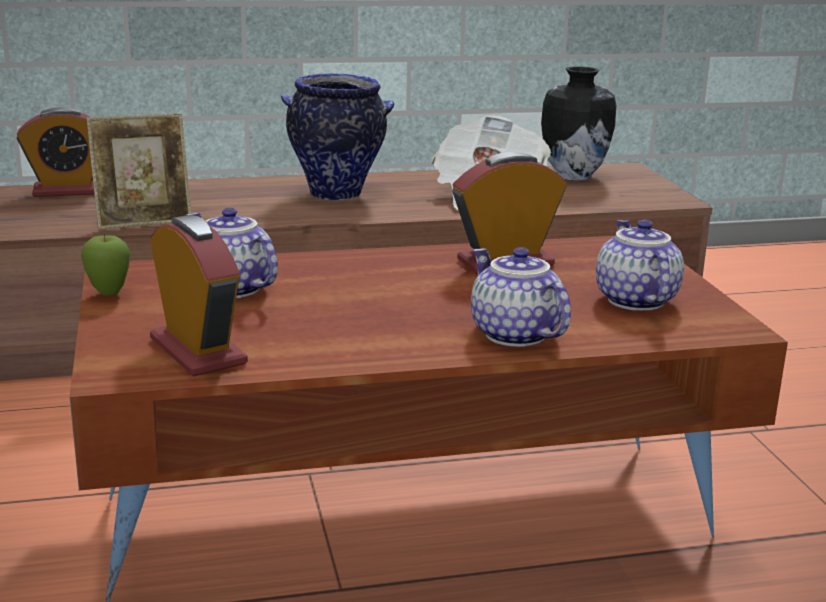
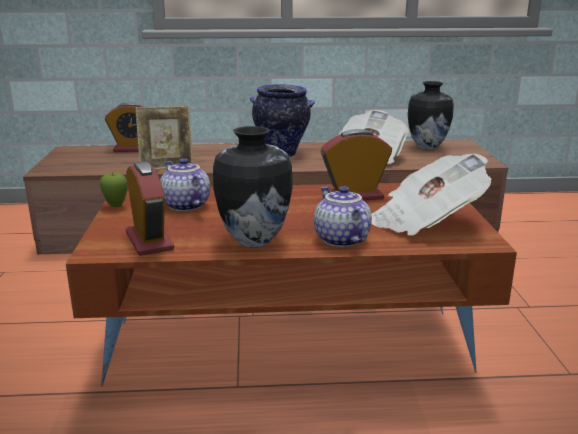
camera: 10 degrees right, 0 degrees up
(373, 342) = (253, 240): none -> vase
(633, 300) = (425, 222): teapot -> newspaper

